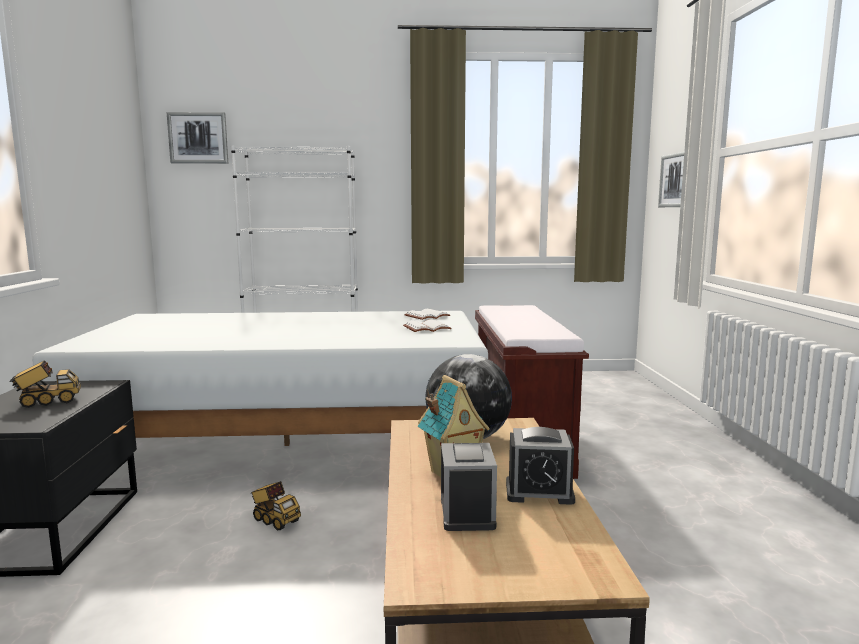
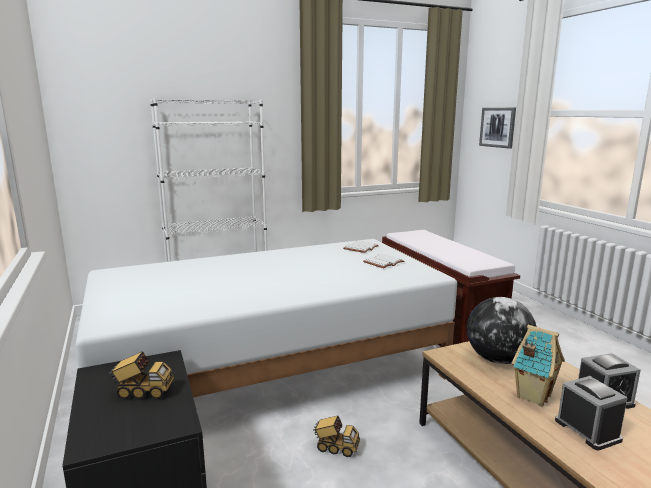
camera: 20 degrees left, 5 degrees up
(48, 402) = (143, 392): toy truck -> toy truck turned 45 degrees clockwise
(198, 138) = (101, 86): picture -> none

